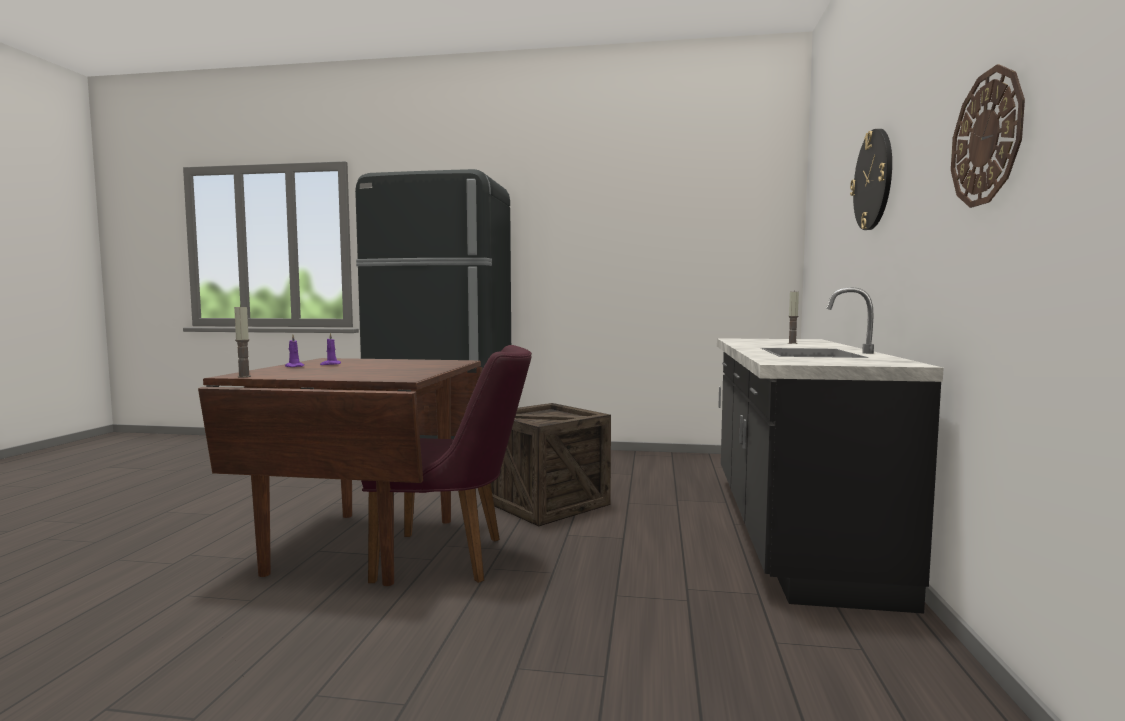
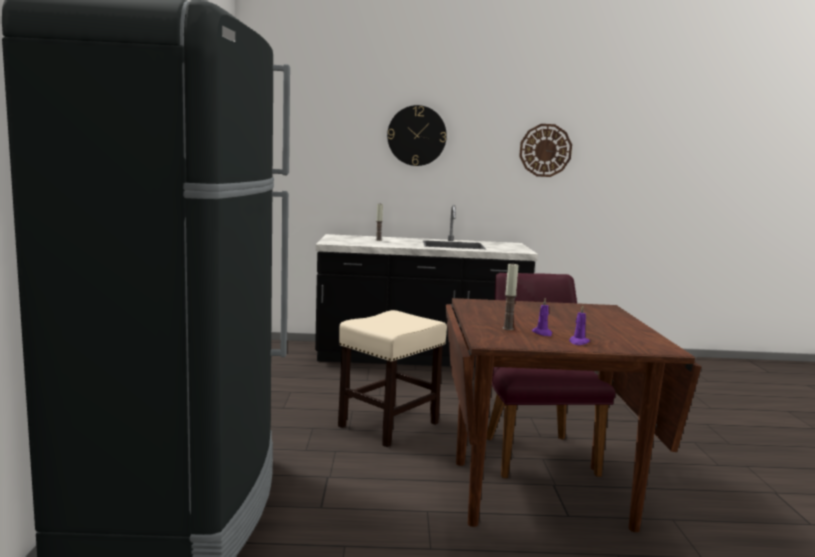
camera: 100 degrees left, 5 degrees up
(244, 376) = (666, 345): candle -> candle (508, 328)
(546, 503) = (389, 424): crate -> beige stool

